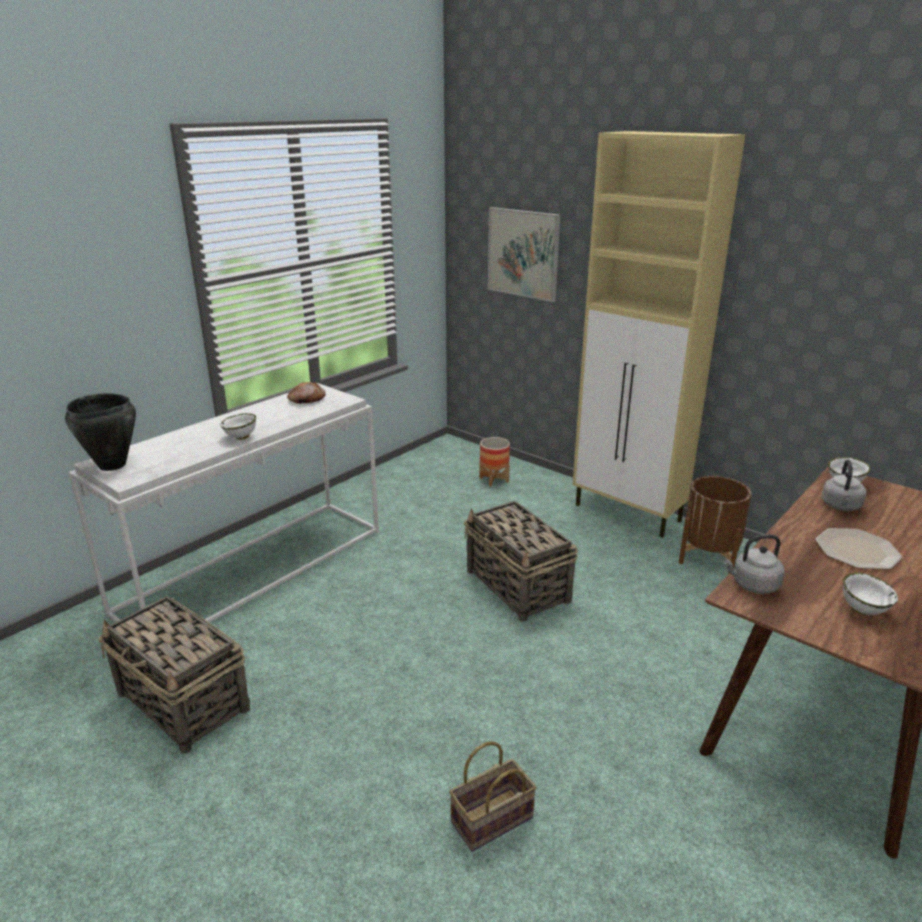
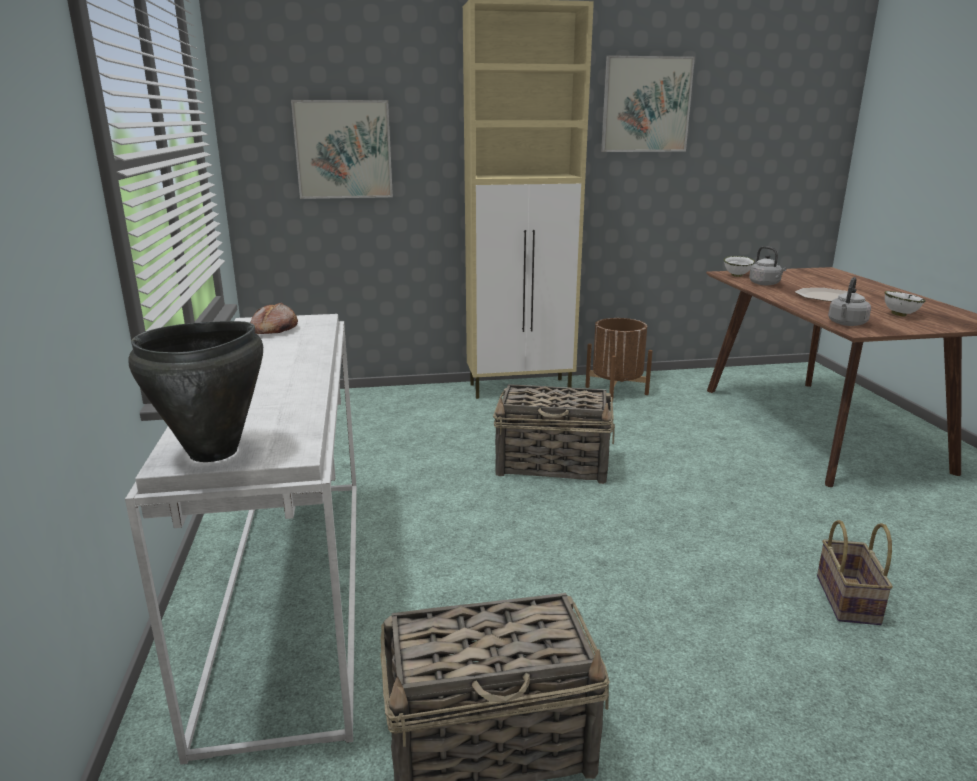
camera: 50 degrees left, 5 degrees down
(241, 438) = (307, 373): white bowl -> none
(494, 480) = (376, 408): planter -> none
(824, 248) = (646, 105): none -> picture

